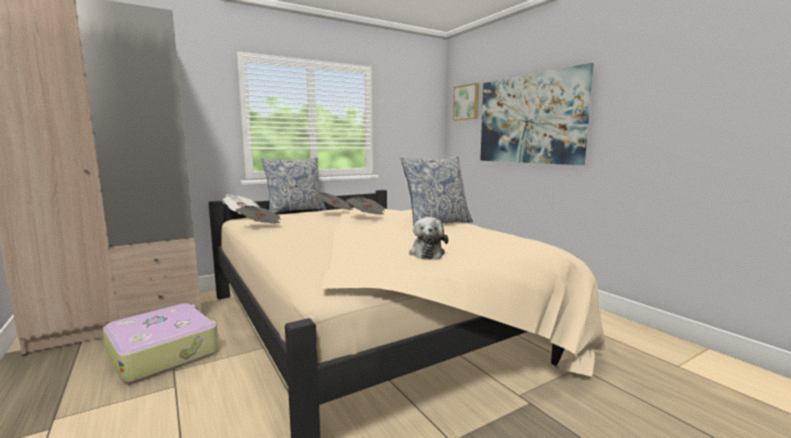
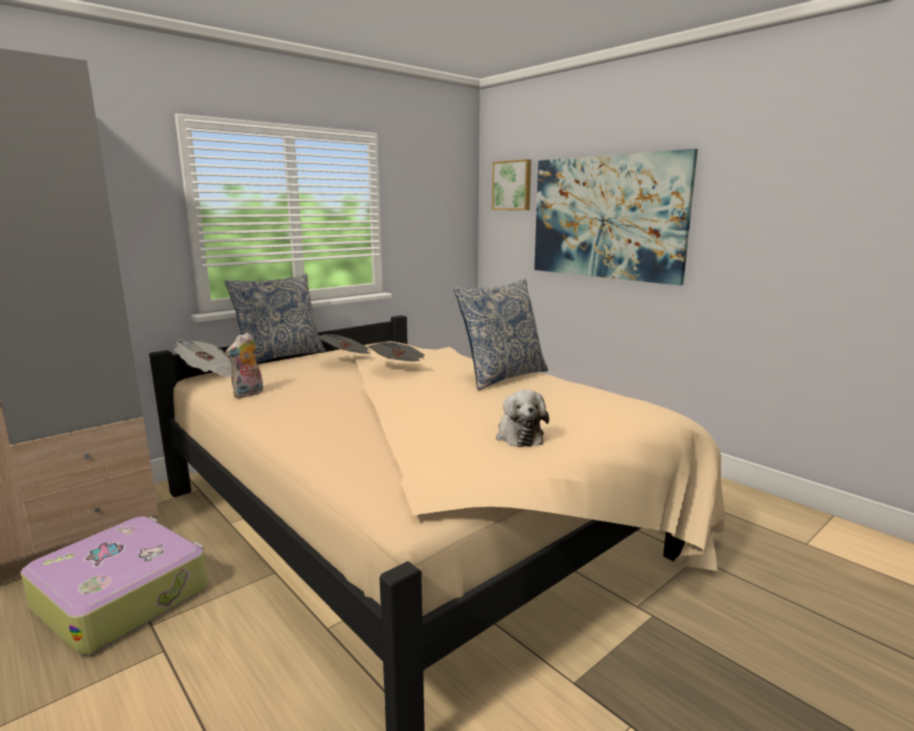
camera: 10 degrees left, 5 degrees up
(261, 227) = (249, 394): newspaper -> plush toy

